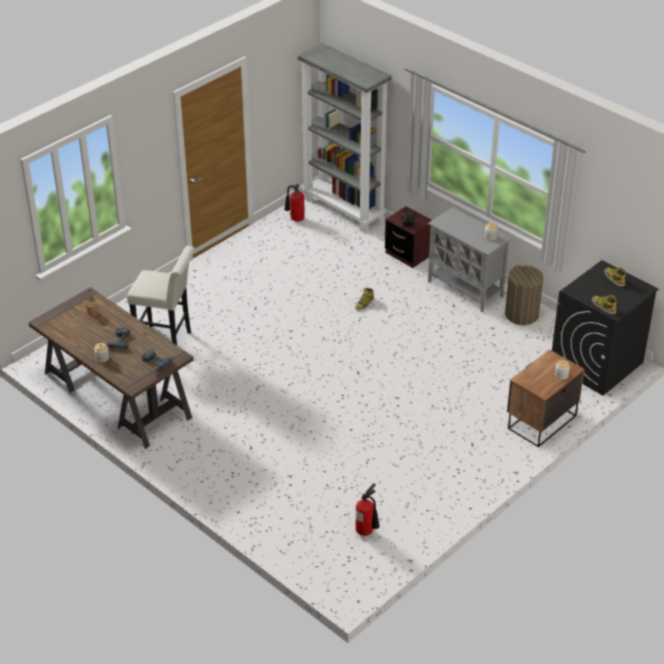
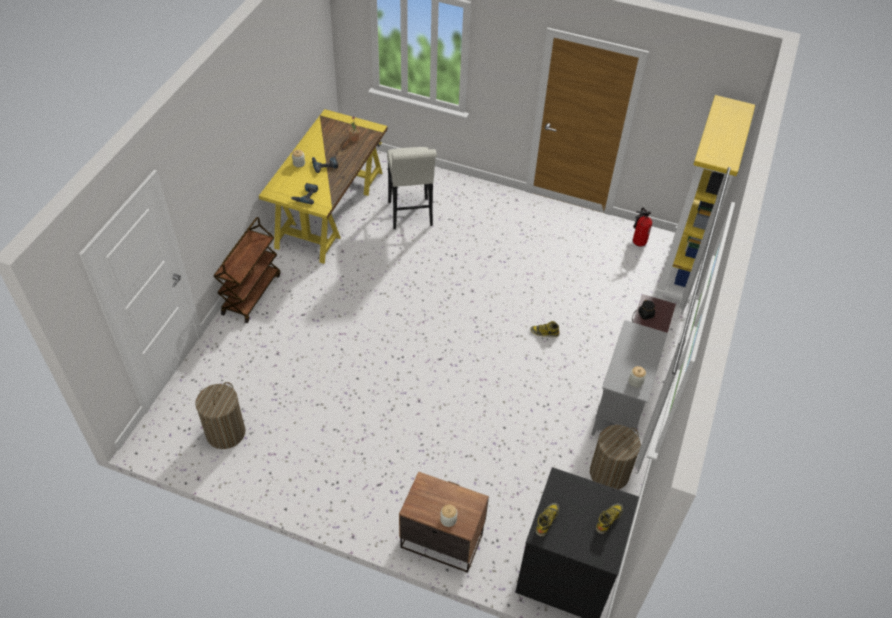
camera: 65 degrees right, 10 degrees up
(116, 395) = (329, 209): brown desk -> yellow desk
(199, 479) = (251, 294): none -> brown cart
(344, 209) = (680, 272): grey bookcase -> yellow bookcase
(367, 531) = (225, 433): fire extinguisher -> laundry basket

